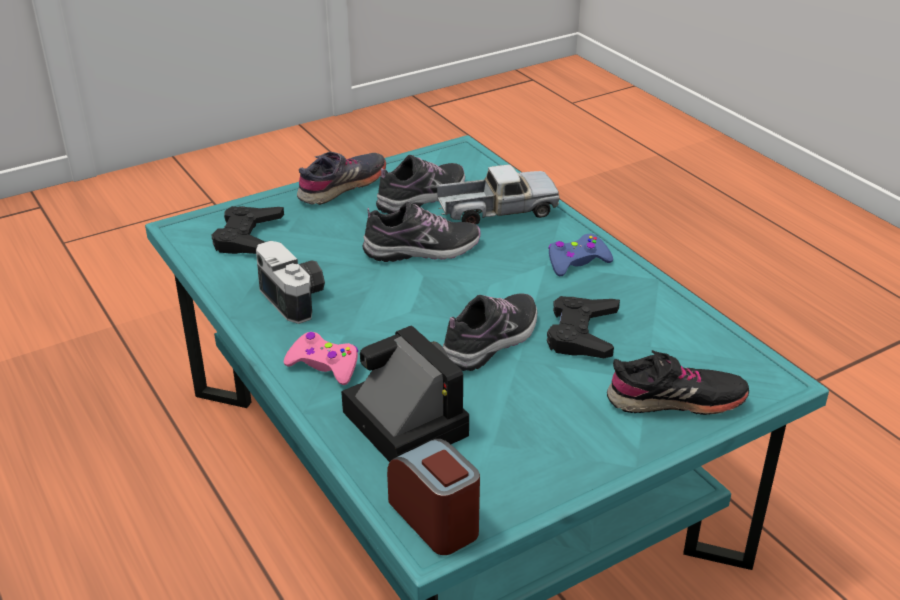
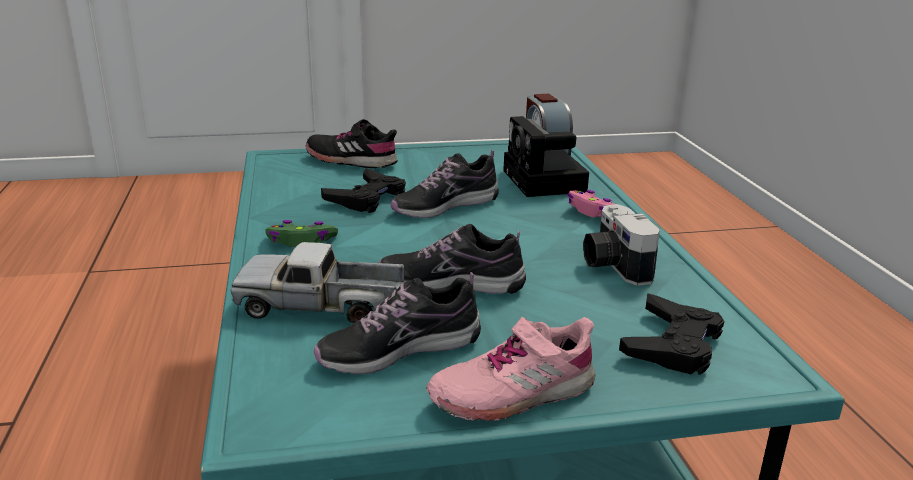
camera: 160 degrees left, 10 degrees down
(342, 186) = (512, 393): grey shoe -> pink shoe
(577, 262) = (301, 242): blue game controller -> green game controller

